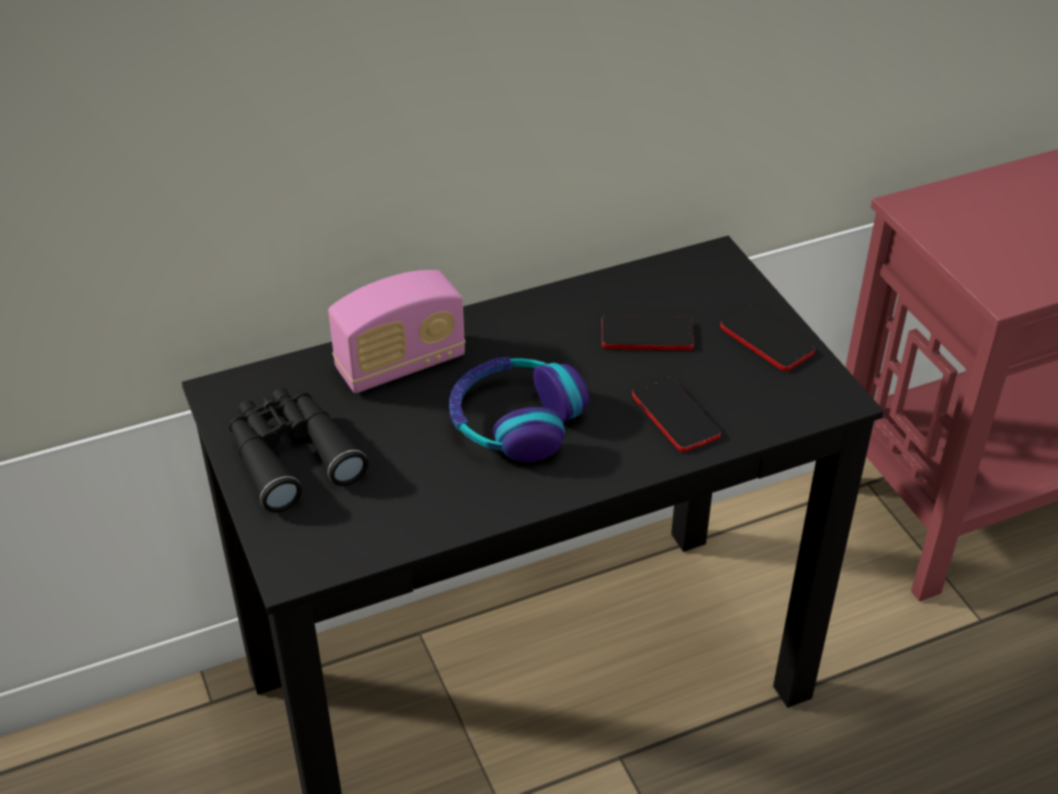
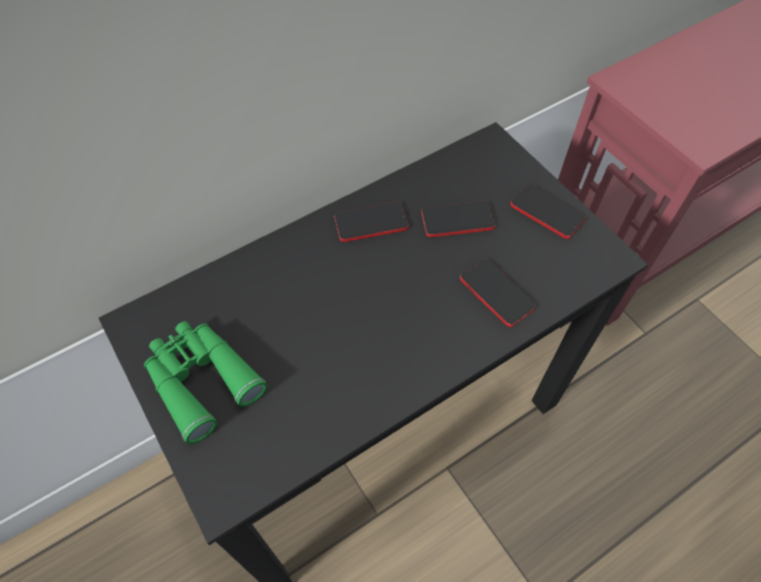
camera: 10 degrees left, 15 degrees up
(291, 456) = (201, 380): black binoculars -> green binoculars
(400, 364) = (274, 275): radio -> none
(515, 421) = (375, 316): headphones -> none
(535, 325) = (371, 223): none -> phone

